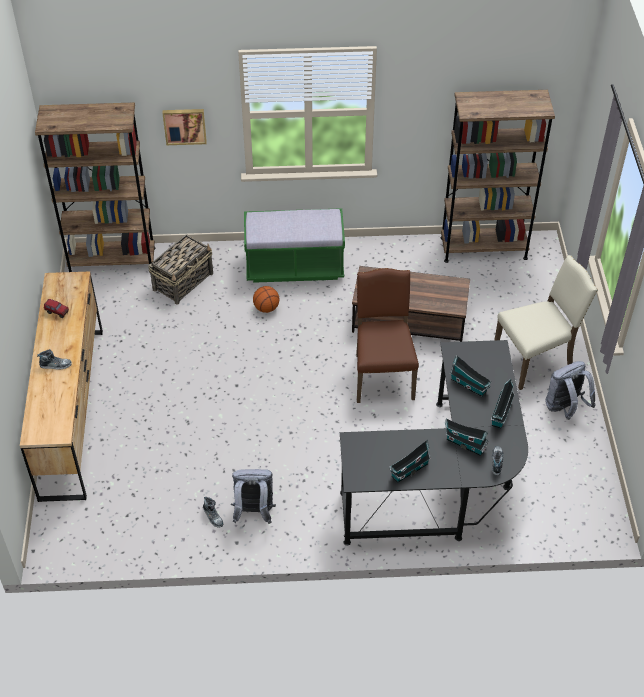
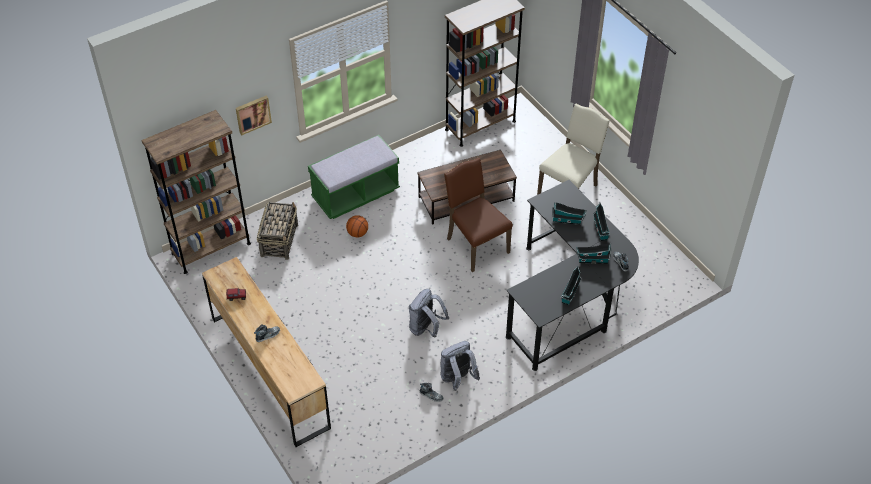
camera: 30 degrees left, 0 degrees up
(565, 408) = (611, 214): grey backpack -> grey backpack (426, 328)

